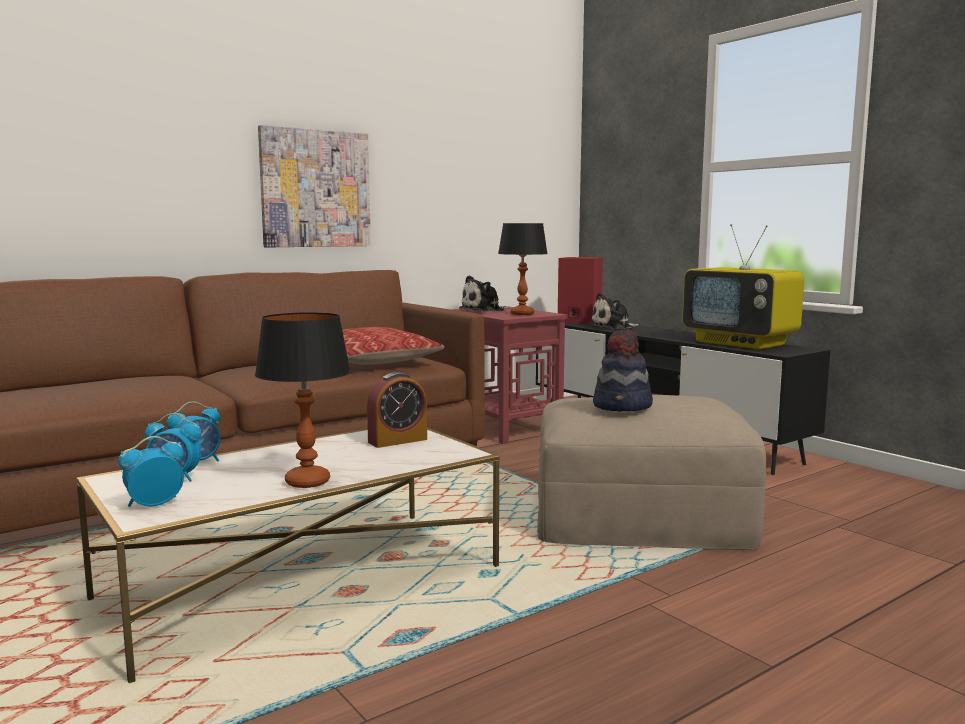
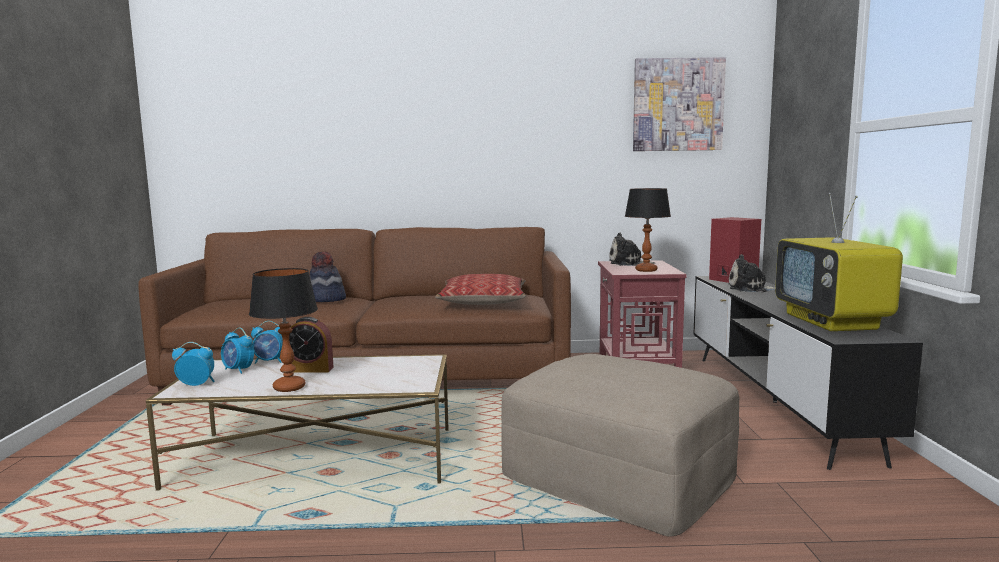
camera: 35 degrees right, 0 degrees up
(315, 189) = (489, 162): picture -> picture (678, 105)
(397, 441) = (402, 368): alarm clock -> alarm clock (310, 369)
(623, 406) = (586, 370): hat -> hat (326, 300)

